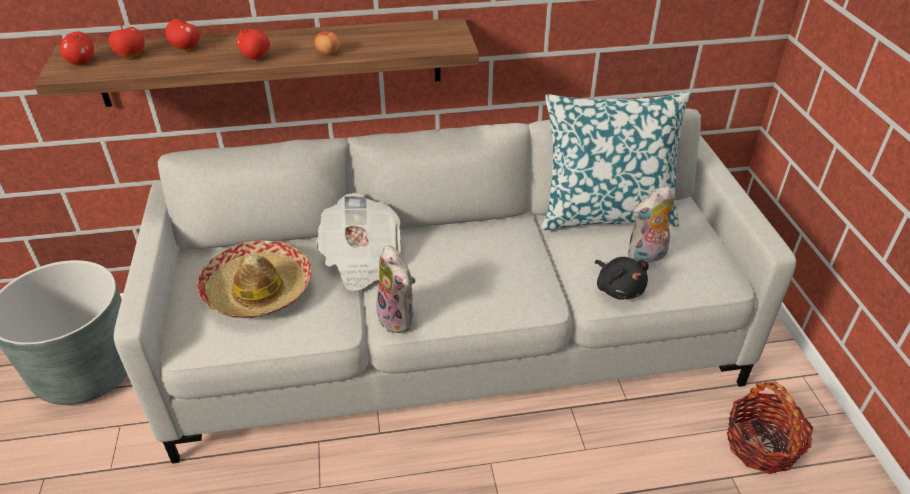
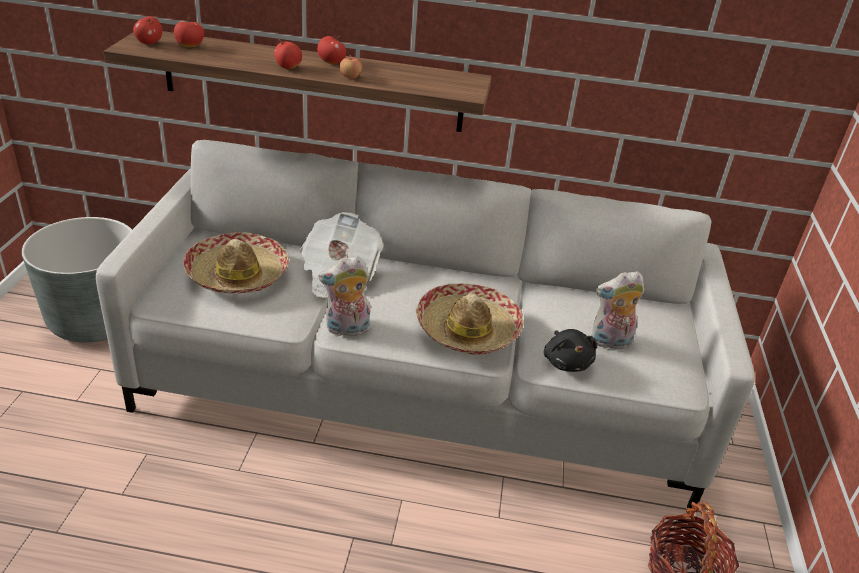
camera: 15 degrees right, 5 degrees down
(186, 48) = (236, 50): apple -> apple (331, 63)
(399, 318) = (346, 330): plush toy -> plush toy turned 90 degrees clockwise
(514, 282) = (468, 329): none -> hat
(605, 213) = (590, 296): pillow -> none

